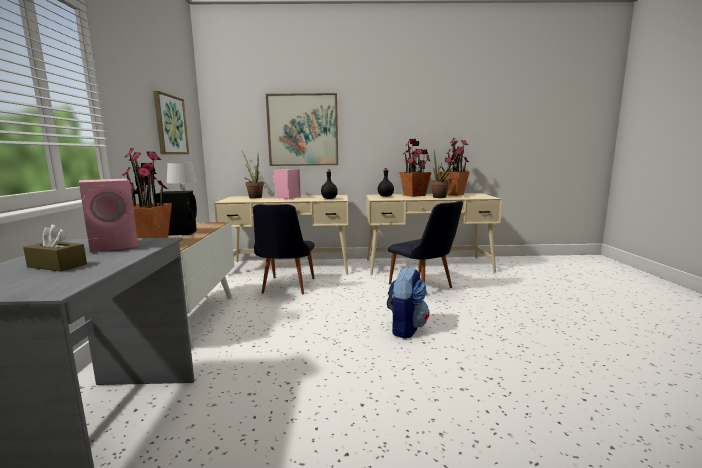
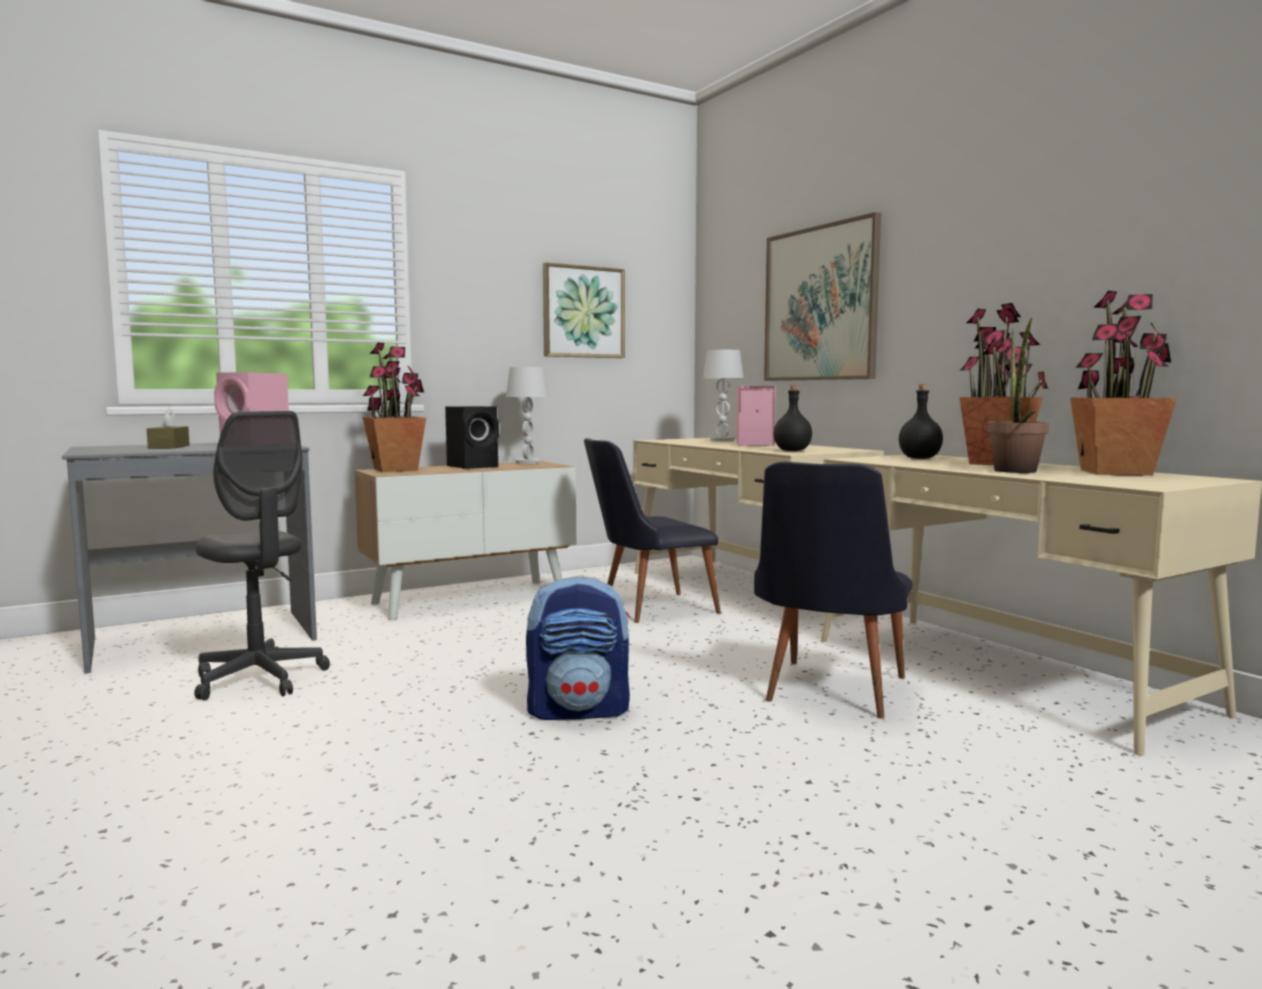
camera: 60 degrees right, 5 degrees down
(254, 197) = (722, 440): potted plant -> white table lamp
(256, 412) = (259, 679): none -> grey office chair

